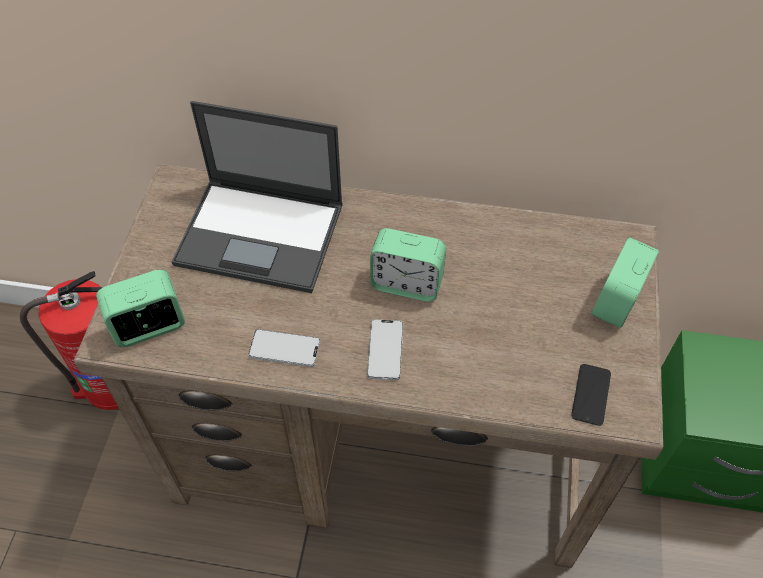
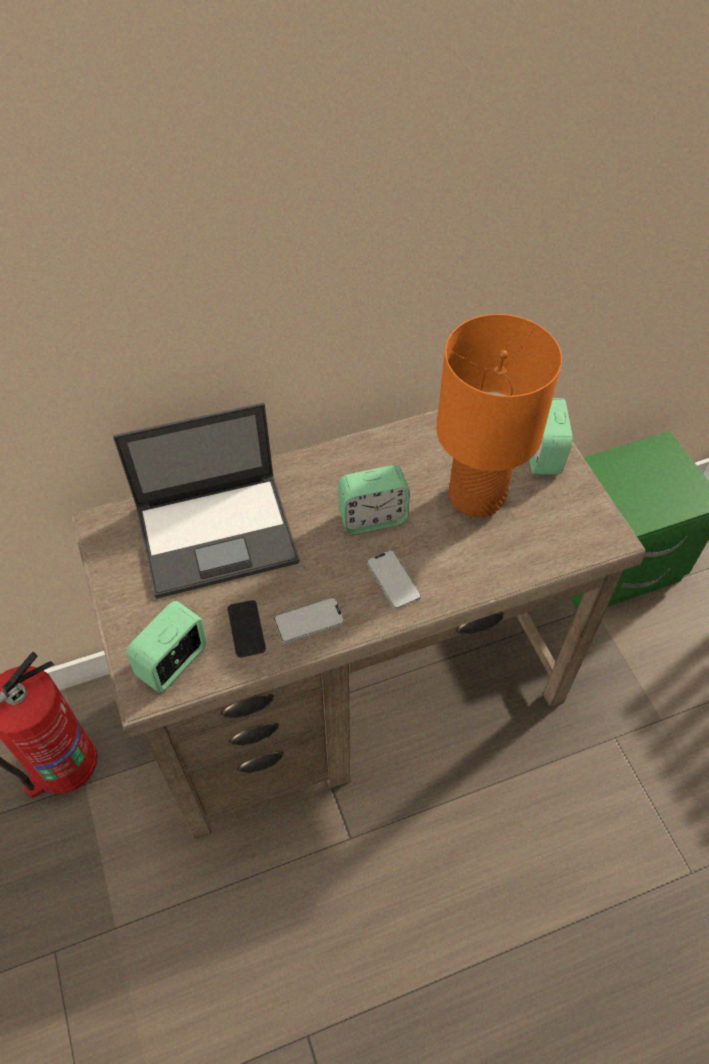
camera: 30 degrees left, 0 degrees up
(518, 313) = (477, 500): none -> orange table lamp
(591, 395) = (572, 537): phone -> phone (246, 629)

